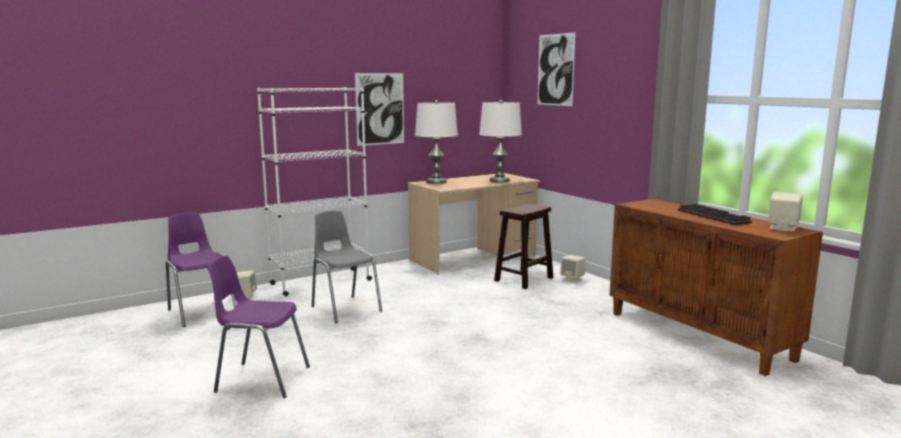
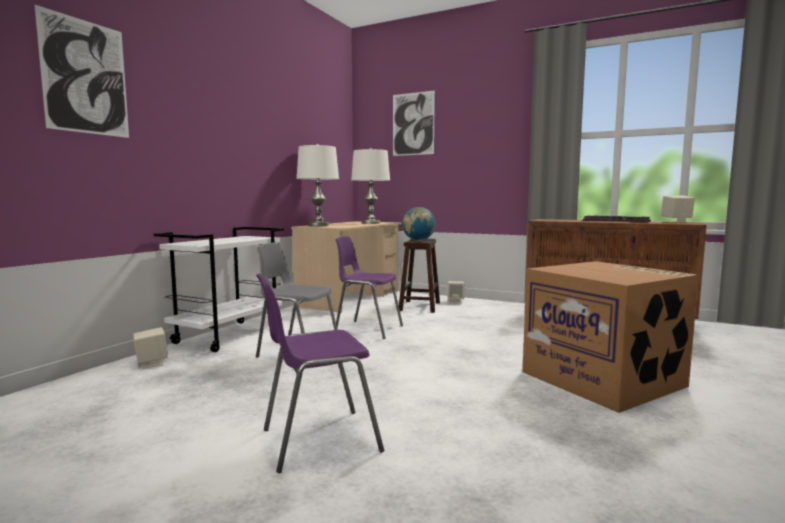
camera: 30 degrees left, 5 degrees down
(201, 312) = (111, 388): purple chair -> purple chair (367, 329)
(320, 282) = (229, 335): white bookcase -> white cart
(380, 109) = (266, 148): picture -> picture (85, 77)
(522, 209) = (418, 240): none -> globe
(550, 394) = (605, 379): none -> cardboard box

